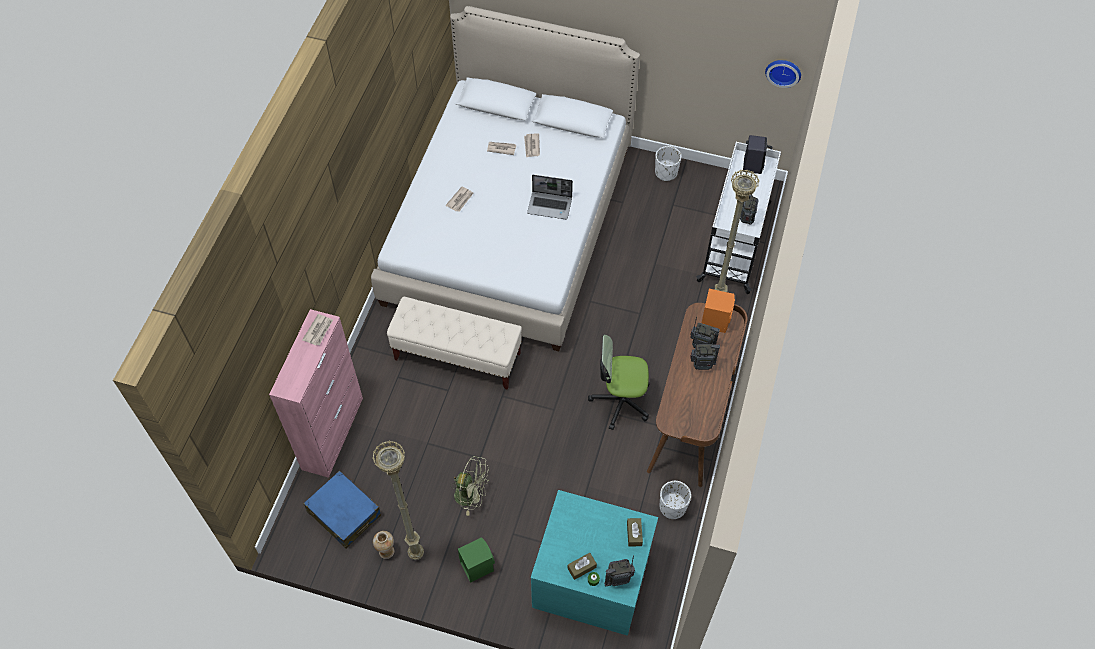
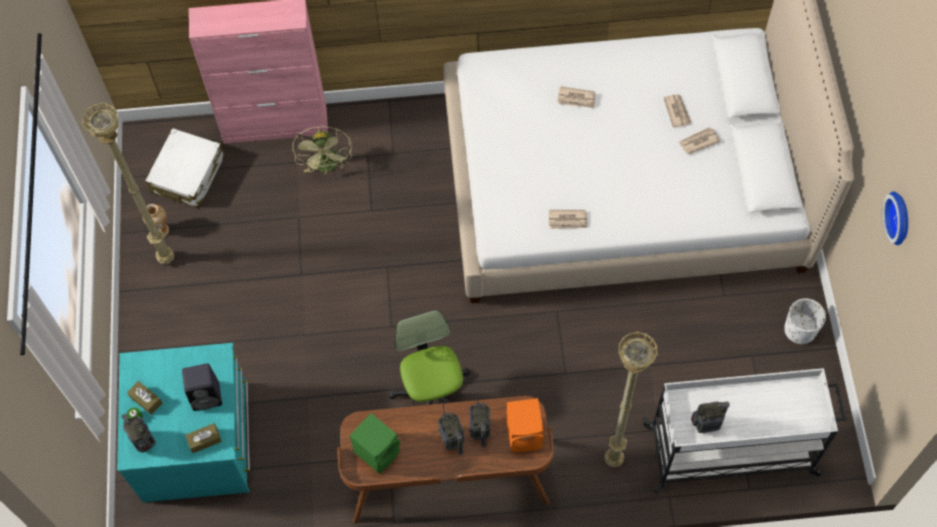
camera: 70 degrees right, 5 degrees up
(319, 330) = (281, 17): newspaper -> newspaper (568, 220)
(344, 513) = (188, 175): blue suitcase -> white suitcase
(458, 357) = (418, 203): beige bench -> none
(471, 495) = (252, 284): green fan -> green fan (327, 166)
(476, 565) = (173, 321): green speaker -> green speaker (378, 451)
(550, 205) = (617, 195): laptop -> none
(672, 507) = (315, 499): white planter -> none
(752, 164) = (803, 405): black speaker -> black speaker (207, 395)
(783, 71) = (917, 363): wall clock -> wall clock (900, 217)

